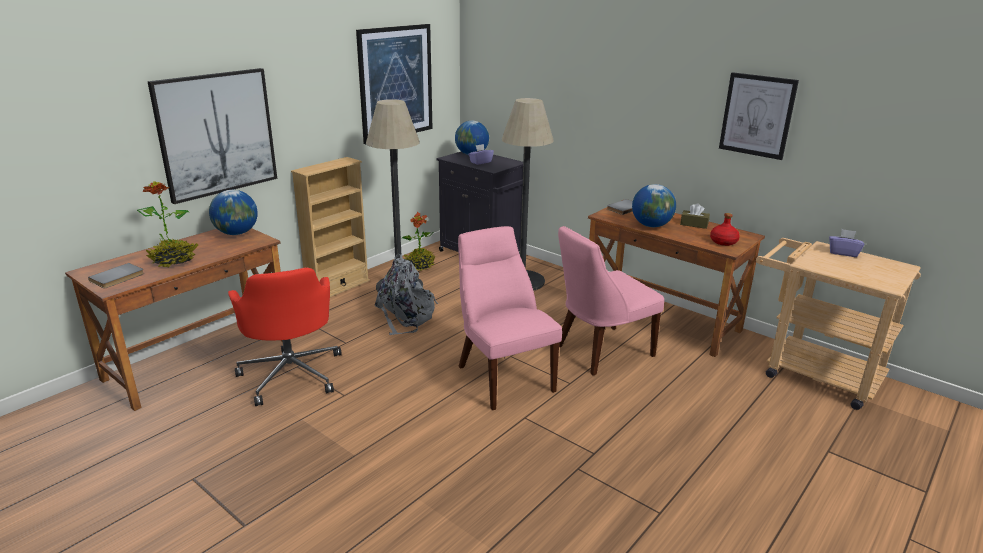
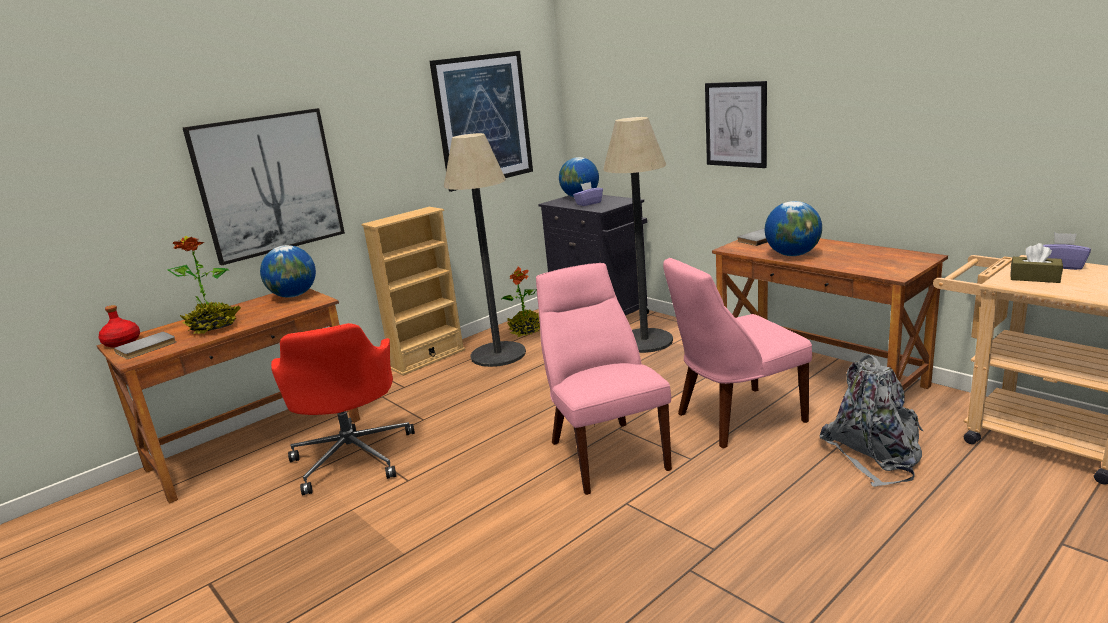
camera: 10 degrees right, 5 degrees down
(406, 317) = (499, 387): grey backpack -> grey backpack (875, 453)
(694, 224) = (850, 249): brown tissue box -> brown tissue box (1034, 278)
(723, 242) = (888, 266): red bottle -> red bottle (122, 342)
(757, 115) = (920, 98): picture -> picture (736, 124)

